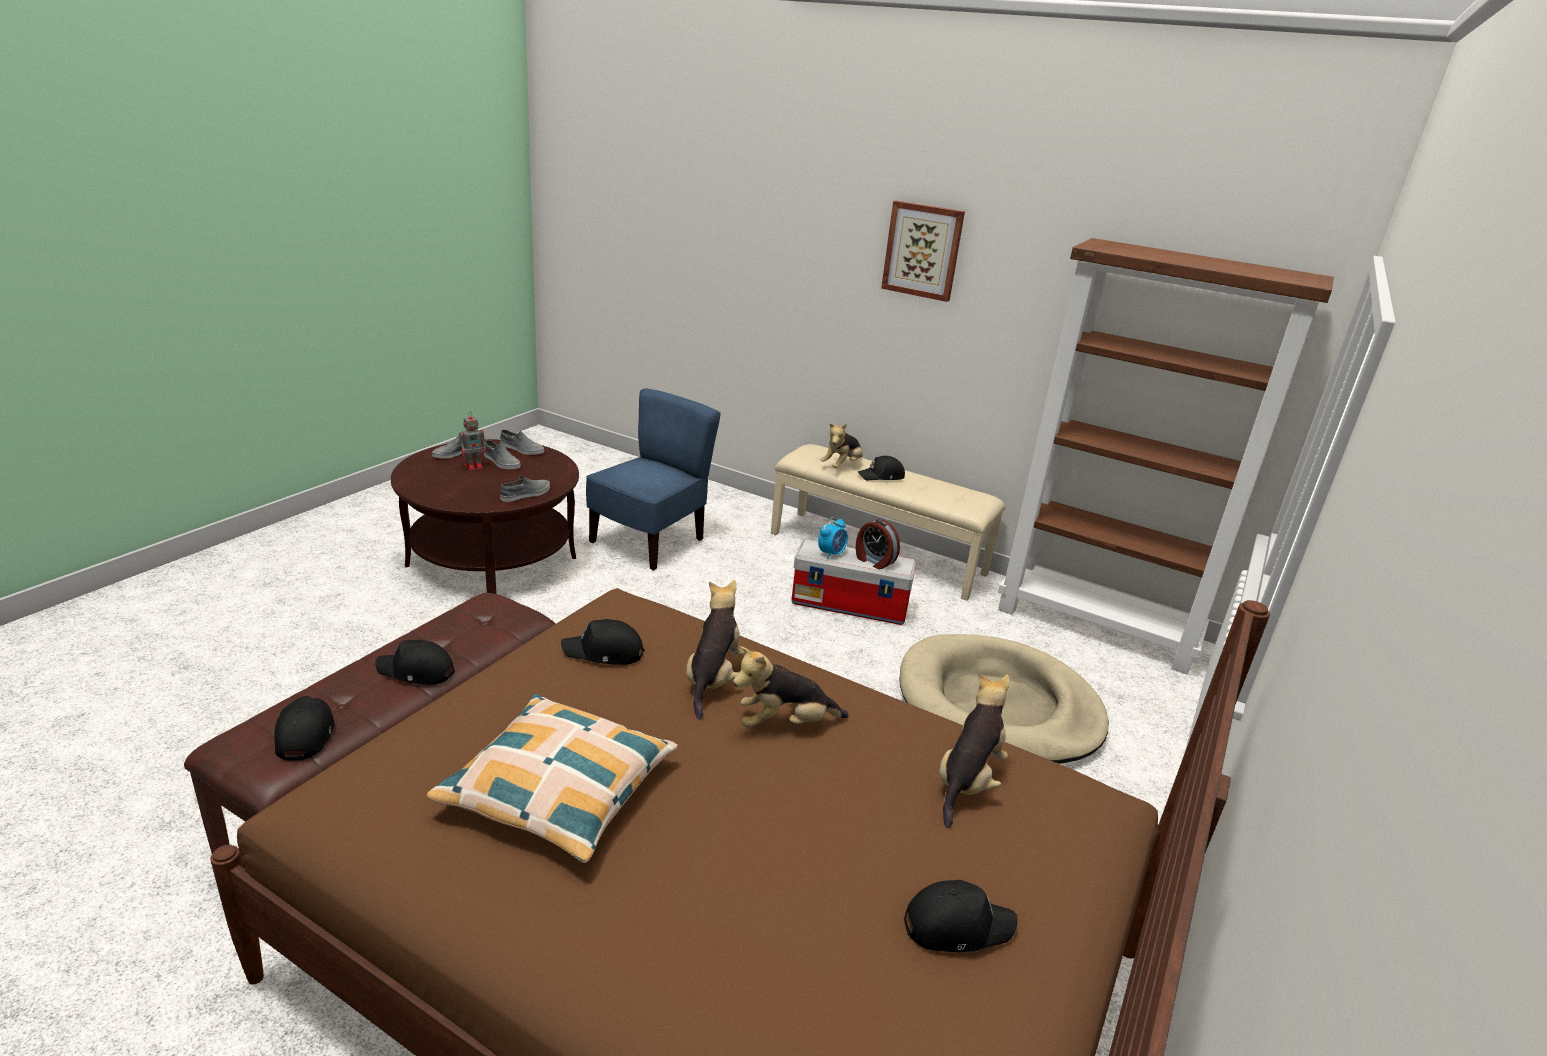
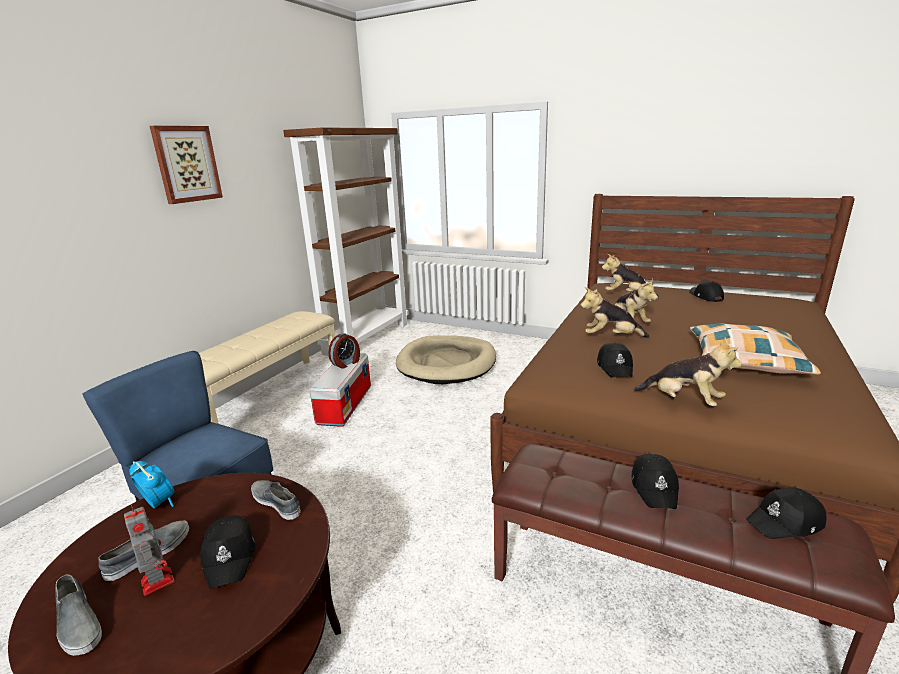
camera: 90 degrees left, 5 degrees down
(521, 449) = (100, 544): grey shoe -> none
(831, 554) = (335, 377): alarm clock -> alarm clock (158, 503)
(842, 466) = (231, 351): plush toy -> plush toy (683, 401)
(881, 476) = (257, 338): black cap -> black cap (230, 556)

